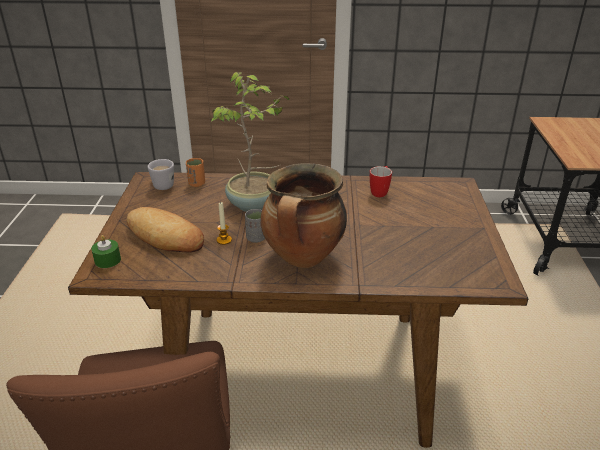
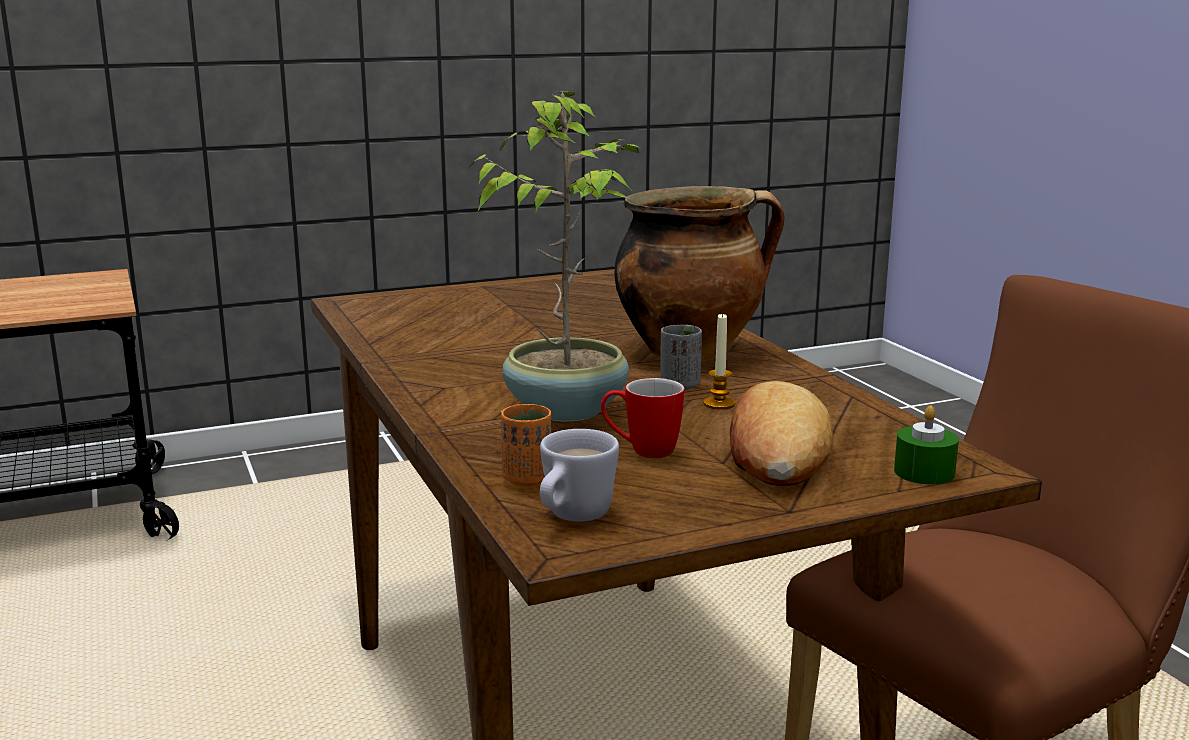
camera: 115 degrees left, 15 degrees down
(380, 192) = (418, 337): mug -> mug (641, 451)

